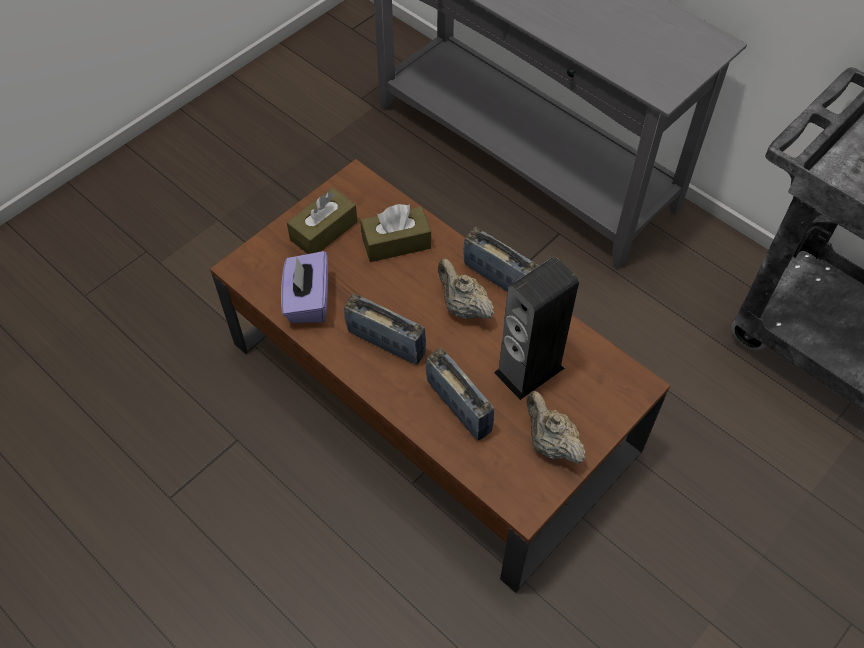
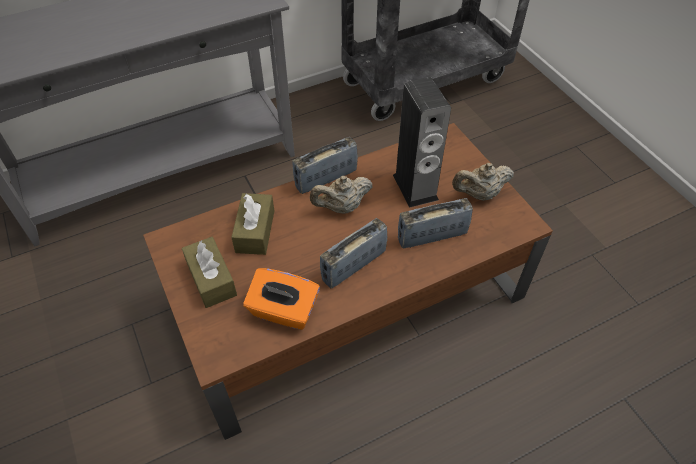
camera: 70 degrees left, 5 degrees down
(308, 301) = (283, 311): purple tissue box -> orange tissue box

